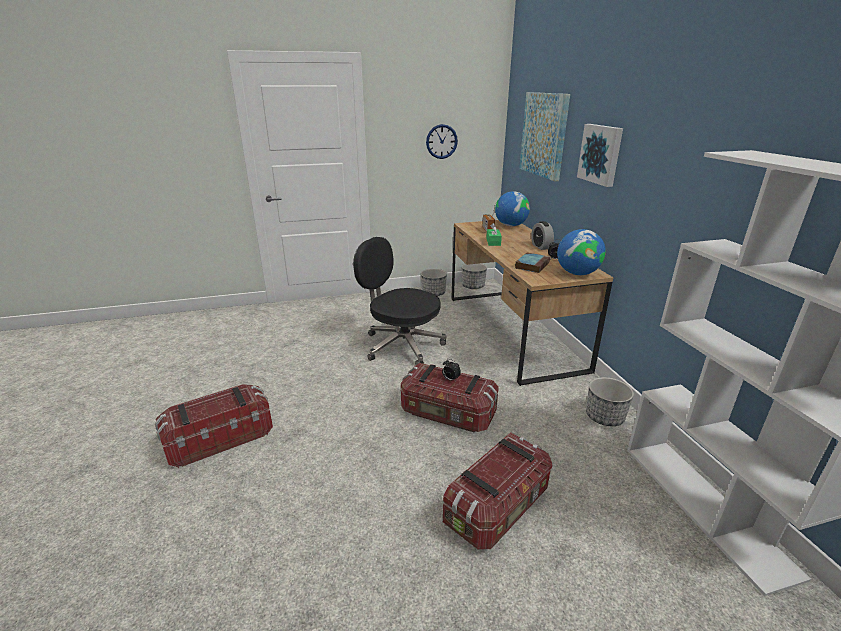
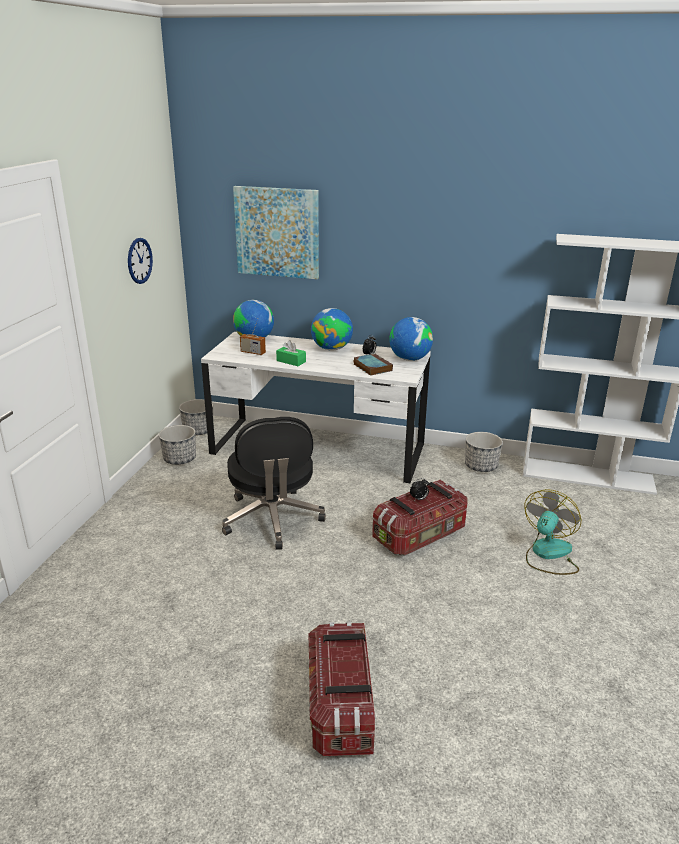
camera: 60 degrees left, 0 degrees up
(401, 345) = (272, 519): black office chair -> black office chair turned 75 degrees counterclockwise
(498, 507) = (548, 554): storage box -> fan
(512, 330) = (318, 449): brown desk -> white desk
(541, 246) = (332, 349): alarm clock -> globe
(601, 154) = (384, 246): picture -> none

